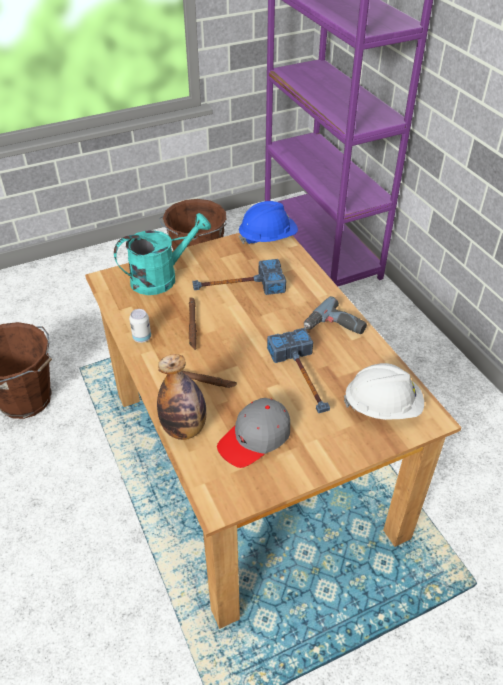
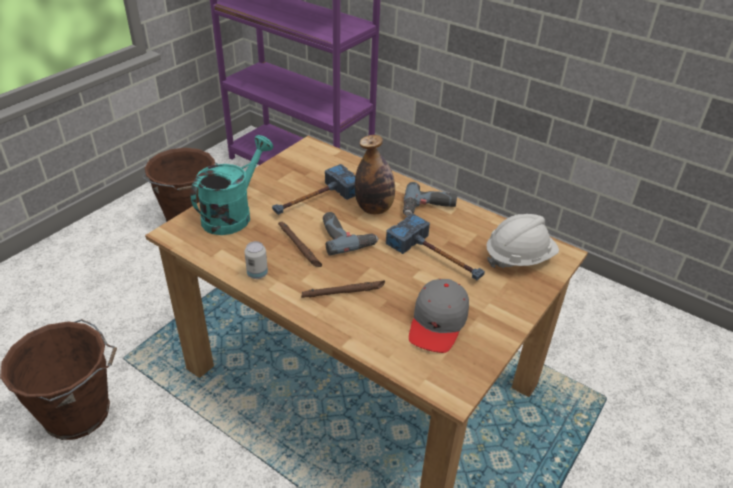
camera: 30 degrees left, 5 degrees down
(184, 429) = (367, 339): bottle -> bottle (374, 208)
(238, 330) = (346, 237): none -> power drill
(268, 238) = (308, 152): blue hard hat -> none

